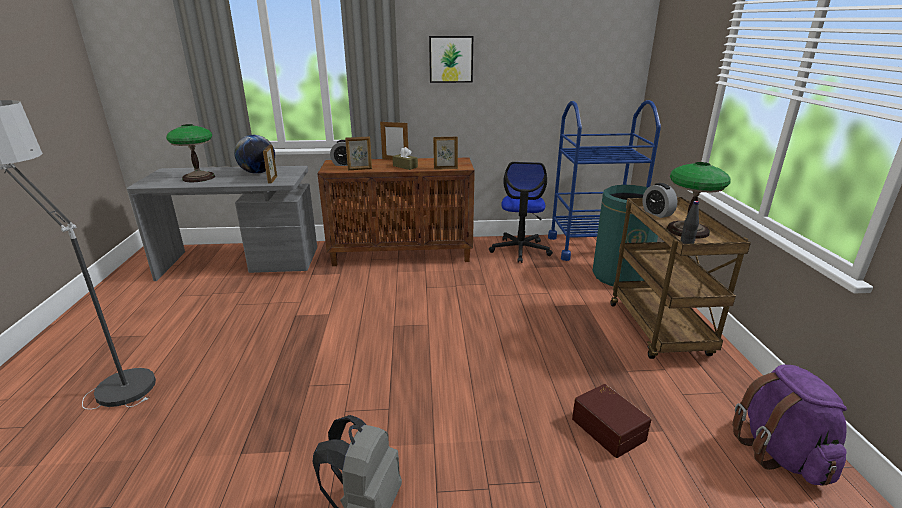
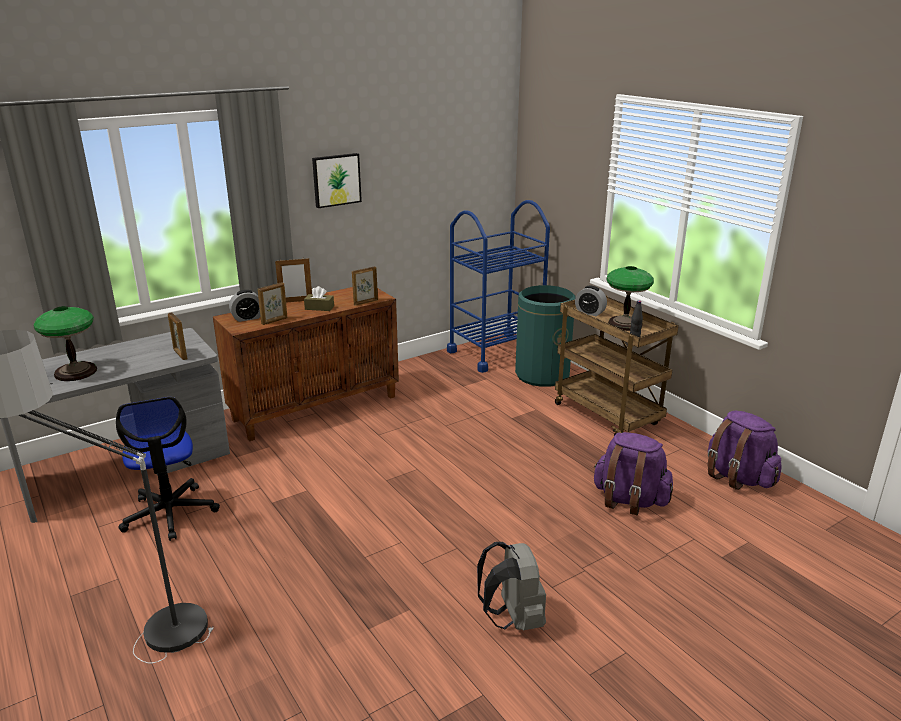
camera: 30 degrees left, 0 degrees up
(258, 172) = (144, 349): globe -> none
(520, 250) = (433, 372): office chair -> office chair (170, 513)
(609, 428) = (629, 500): brown storage box -> purple backpack

